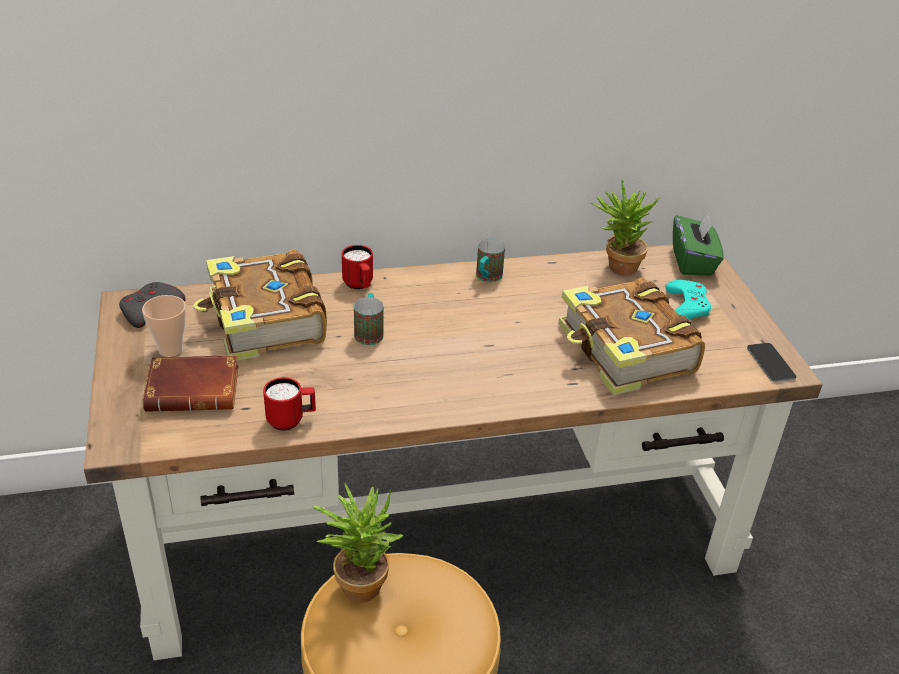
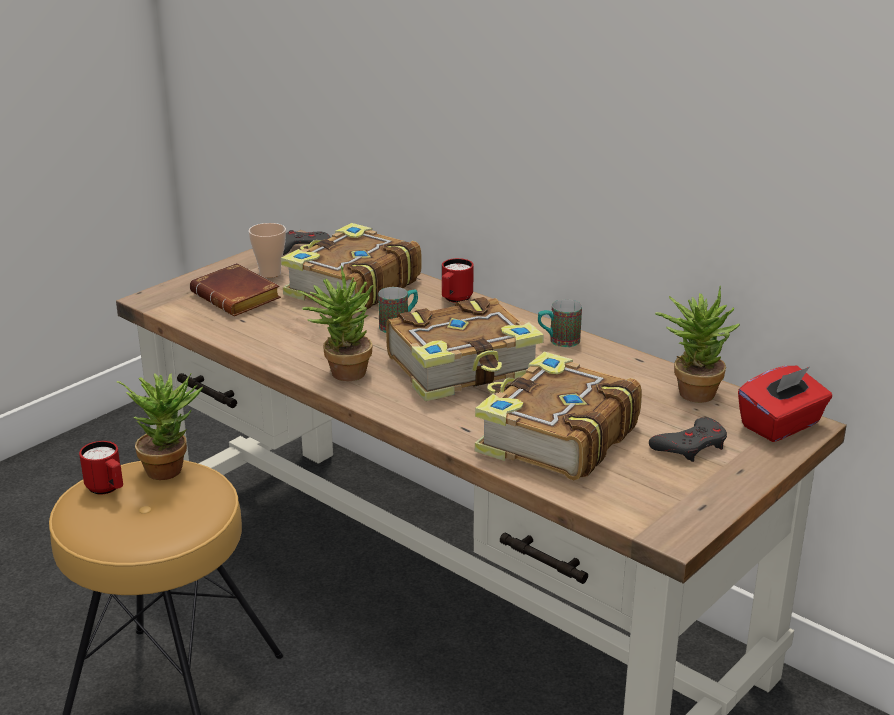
camera: 55 degrees right, 10 degrees down
(291, 420) = (250, 340): red mug -> red mug (107, 489)
(414, 398) = (341, 372): none -> potted plant
(479, 337) = (465, 368): none -> book
(687, 306) = (691, 446): turquoise game controller -> grey game controller
(693, 262) = (781, 425): green tissue box -> red tissue box
(770, 363) = (670, 521): phone -> none

